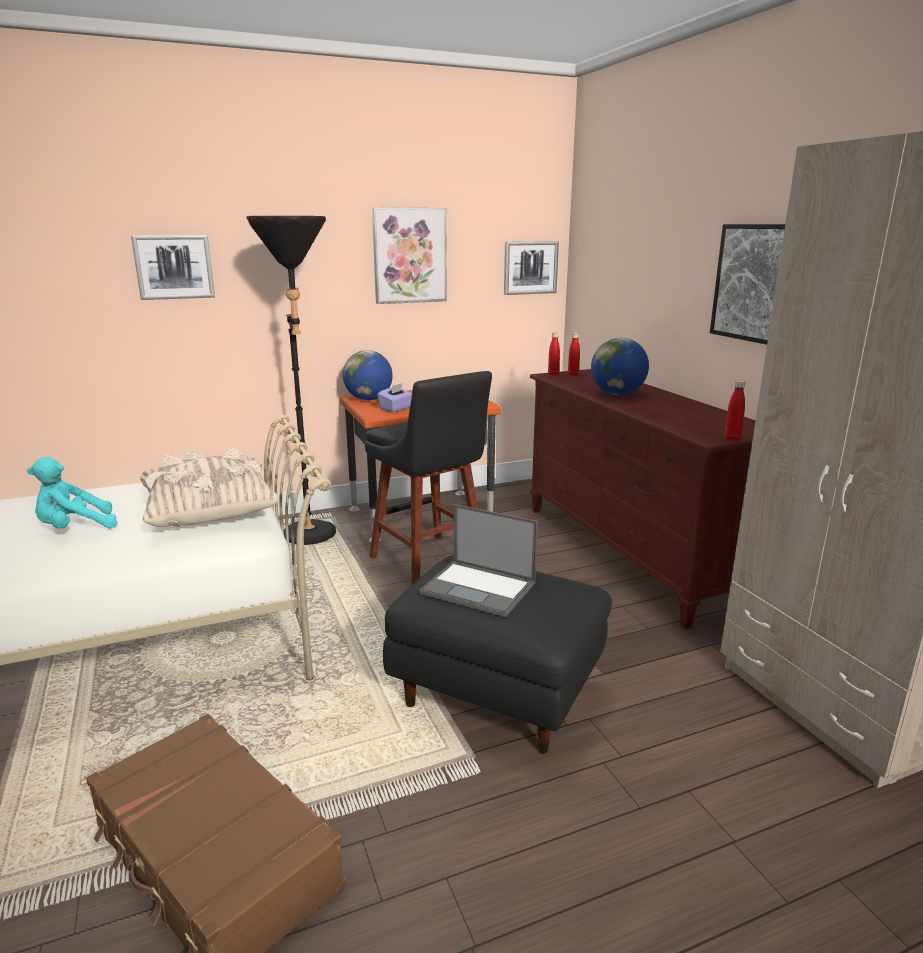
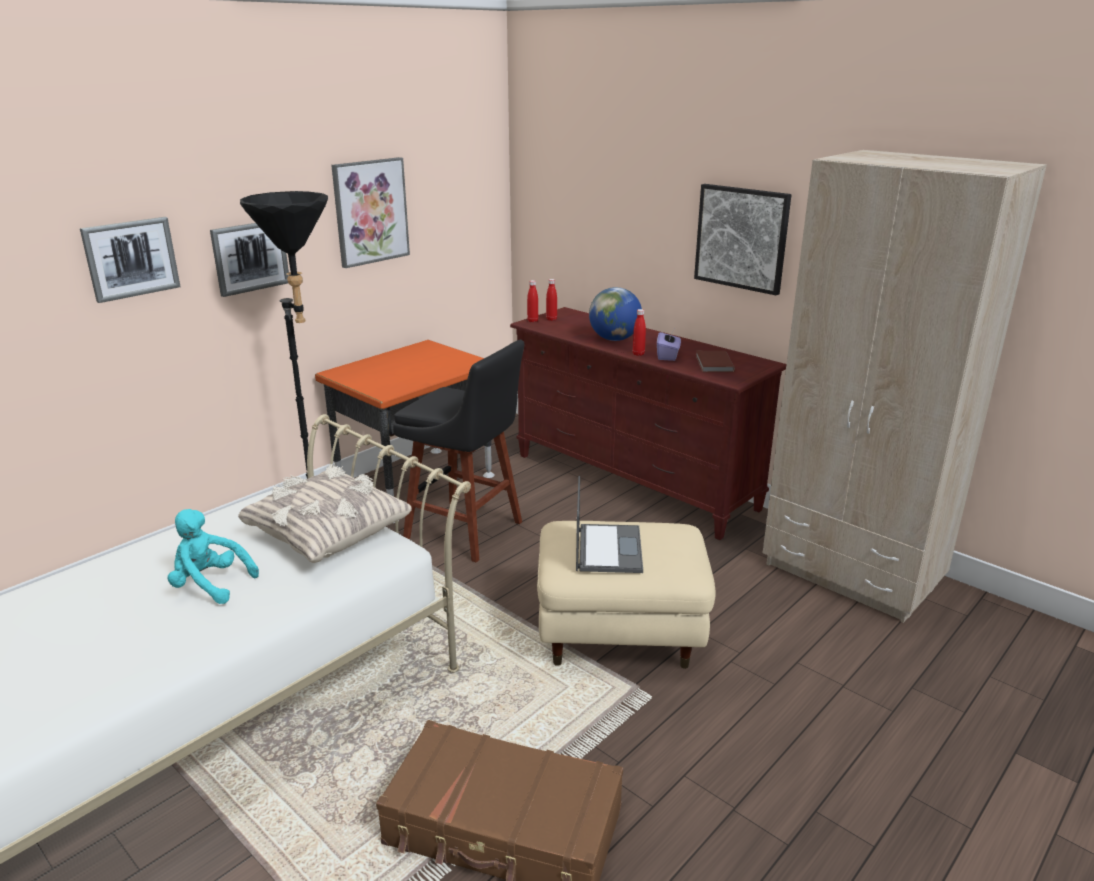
camera: 25 degrees left, 5 degrees up
(75, 529) = (210, 585): turquoise plush toy -> turquoise plush toy turned 75 degrees clockwise
(368, 399) = (352, 373): globe -> none
(396, 408) = (396, 381): purple tissue box -> purple tissue box (668, 356)
(480, 588) = (608, 548): laptop -> laptop turned 90 degrees counterclockwise
(499, 696) = (621, 635): black ottoman -> beige ottoman
(530, 267) = (479, 208): picture -> picture (250, 257)
(703, 423) = (713, 364): none -> brown book
(732, 439) = (747, 377): red bottle -> red bottle (638, 354)

